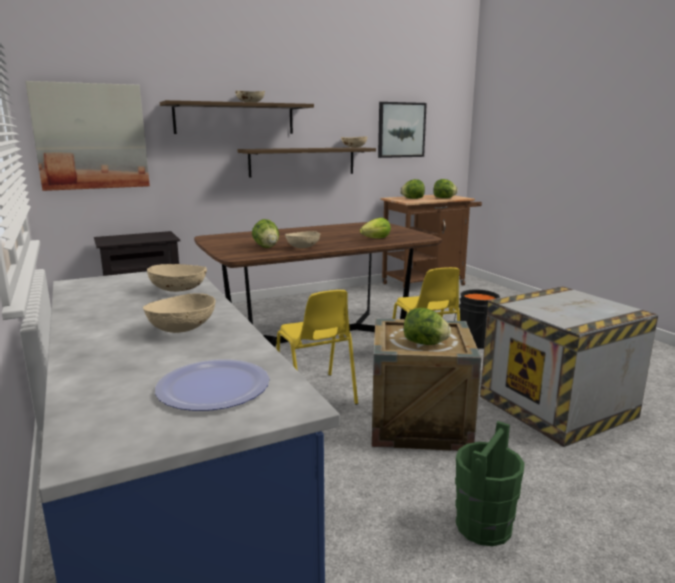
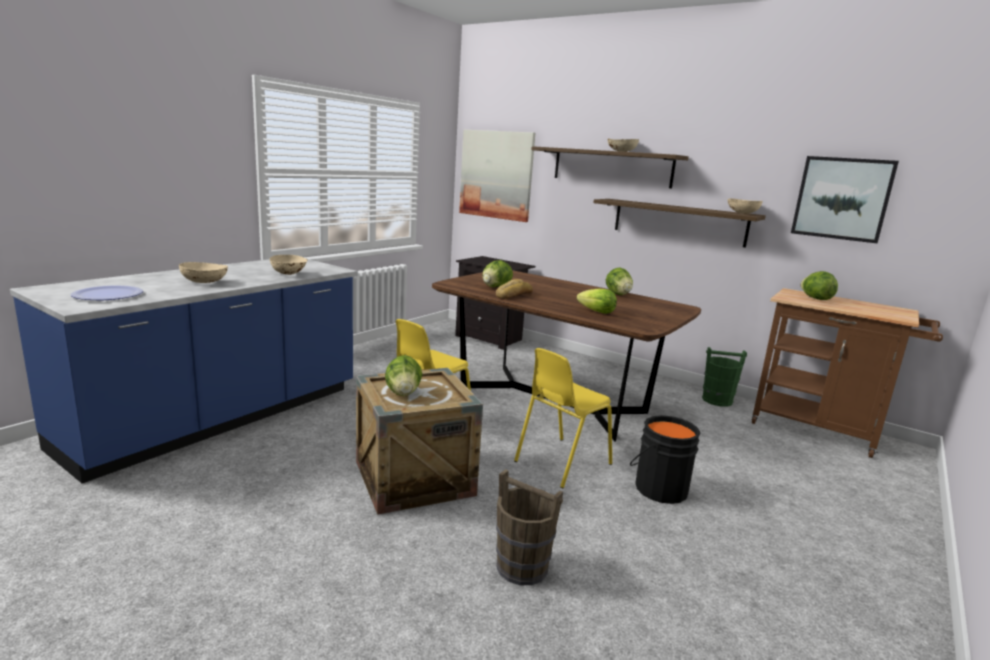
camera: 60 degrees right, 0 degrees up
(303, 247) = (512, 295): beige bowl -> bread
(444, 198) = (867, 310): lettuce -> lettuce (618, 294)
(484, 525) = (255, 531): green bucket -> green bucket (717, 400)
(558, 407) = (522, 567): crate -> brown bucket

